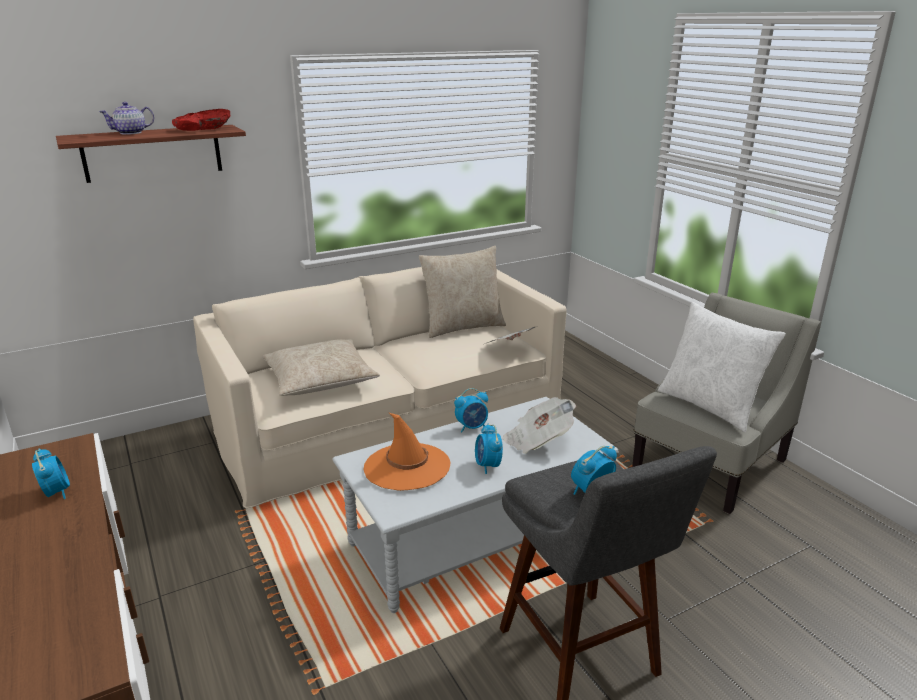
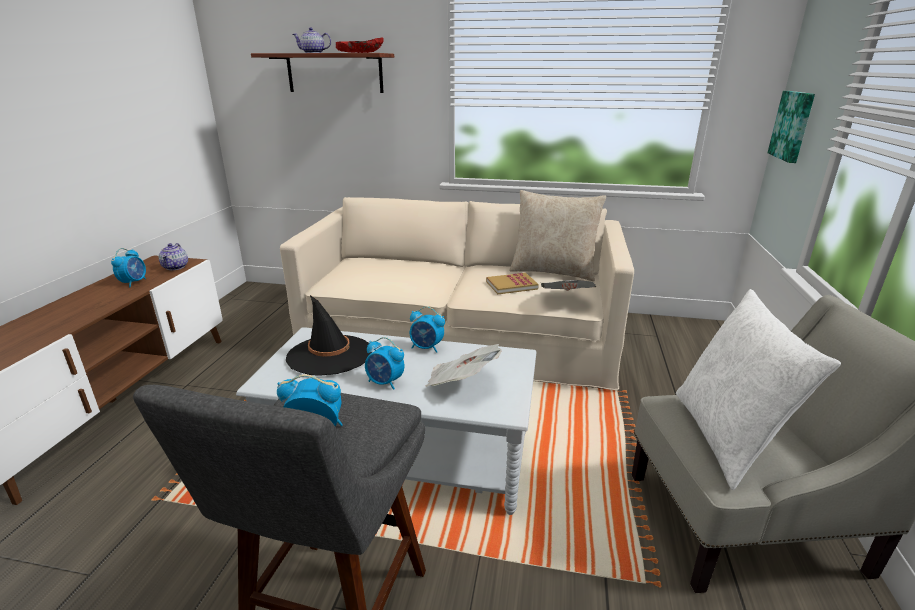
camera: 40 degrees right, 0 degrees up
(72, 455) = (176, 267): none -> teapot
(320, 379) = (384, 274): beige pillow -> none
(407, 467) = (330, 355): orange hat -> black hat
(451, 350) = (511, 285): none -> book
(488, 465) = (385, 382): alarm clock -> alarm clock turned 90 degrees counterclockwise
(602, 163) = (793, 126): none -> picture

